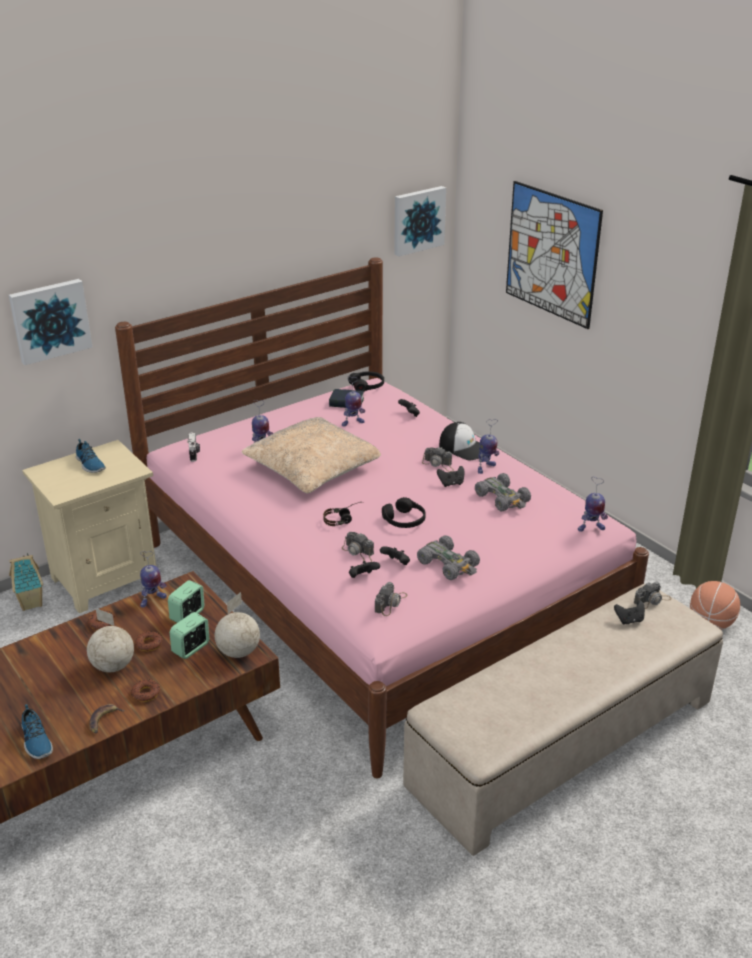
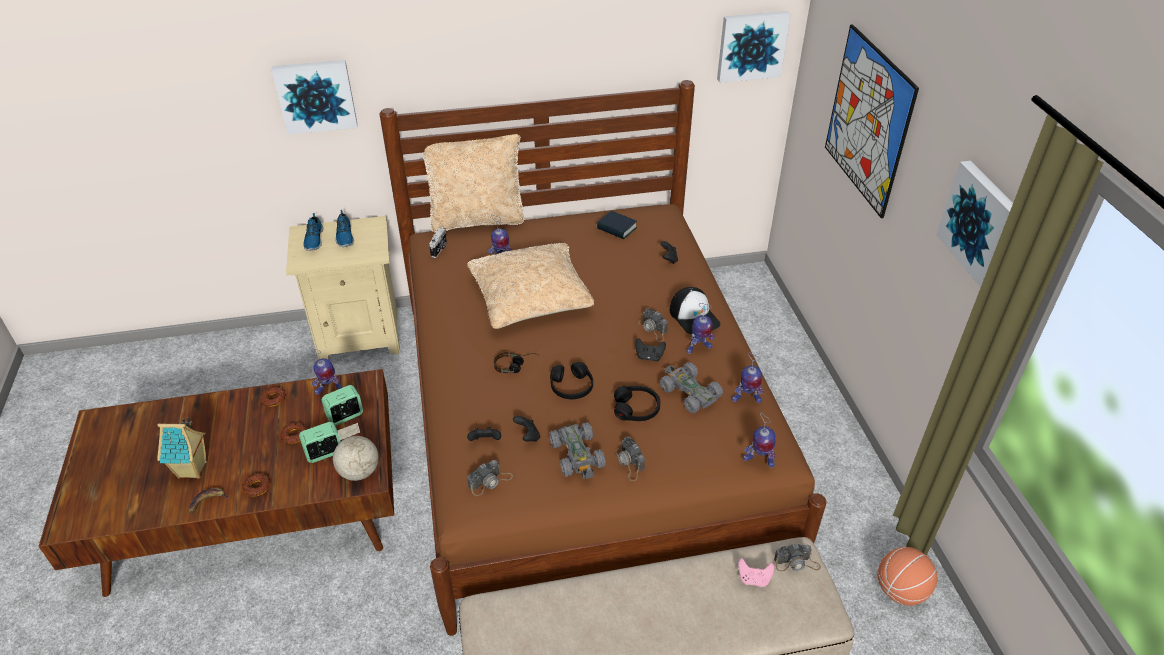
camera: 25 degrees right, 10 degrees up
(32, 603) = (291, 342): toy house -> toy house (193, 470)
(35, 740) = (145, 501): shoe -> shoe (313, 240)
(113, 666) = (252, 447): globe -> none
(212, 426) = (478, 222): none -> beige pillow
(352, 423) = (604, 254): toy robot -> toy robot (746, 399)
(359, 552) = (502, 411): camera -> camera (629, 463)
(367, 386) = (651, 213): black headphones -> black headphones (636, 409)
(376, 586) = (581, 423): pink bed -> brown bed
(503, 498) = (689, 392): grey toy car -> grey toy car turned 150 degrees clockwise
(629, 620) = (754, 579): black game controller -> pink game controller
(693, 293) = (980, 223): none -> picture

